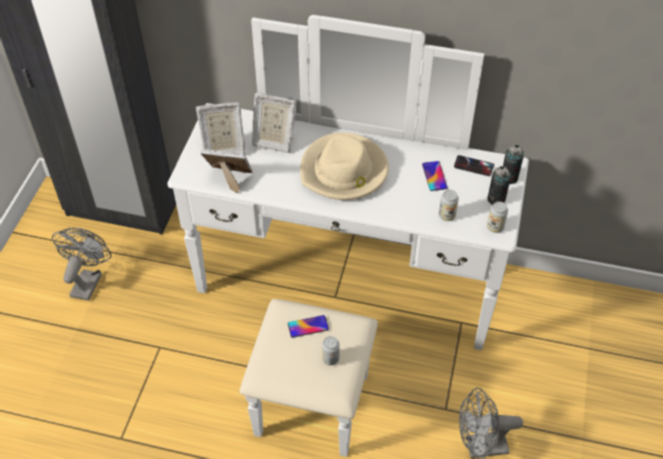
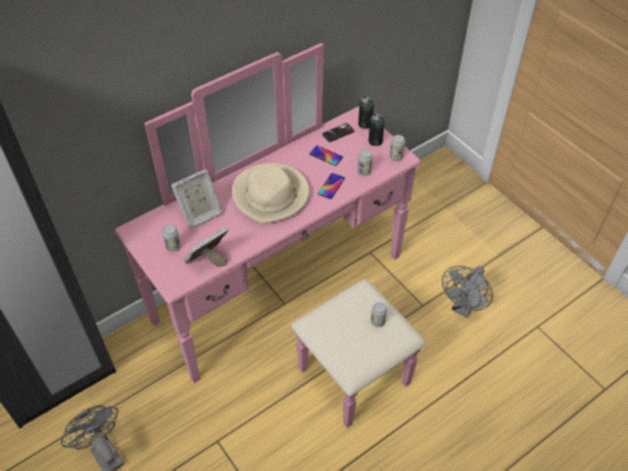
camera: 50 degrees left, 0 degrees up
(223, 148) = (173, 247): picture frame -> can
(308, 326) = (340, 317): phone -> phone (331, 186)
(341, 308) = (296, 306): white dresser -> pink dresser

